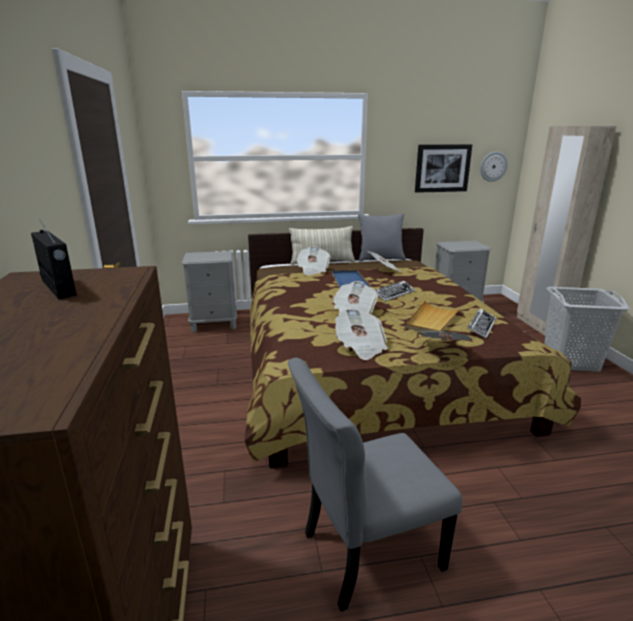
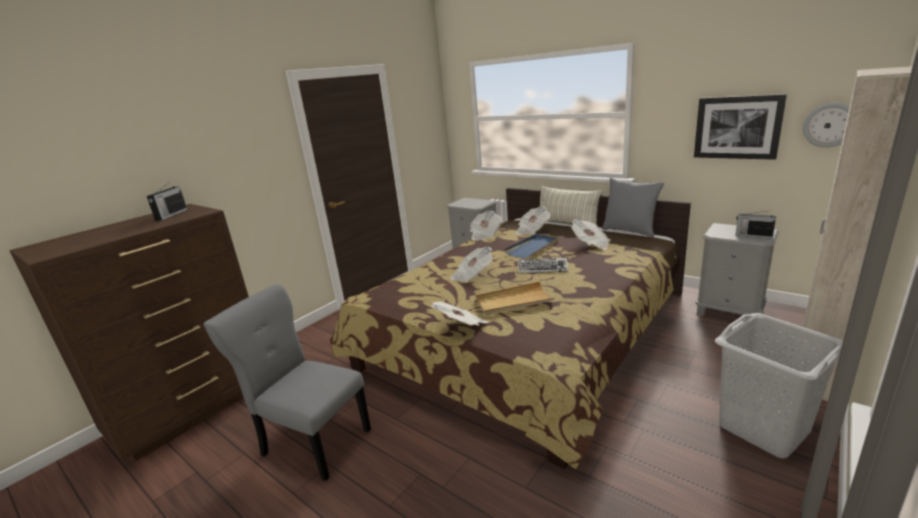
camera: 50 degrees right, 0 degrees up
(360, 347) = (417, 302): newspaper -> newspaper (485, 235)
(474, 245) = (753, 235): none -> radio
(481, 326) = (541, 322): keyboard -> none

